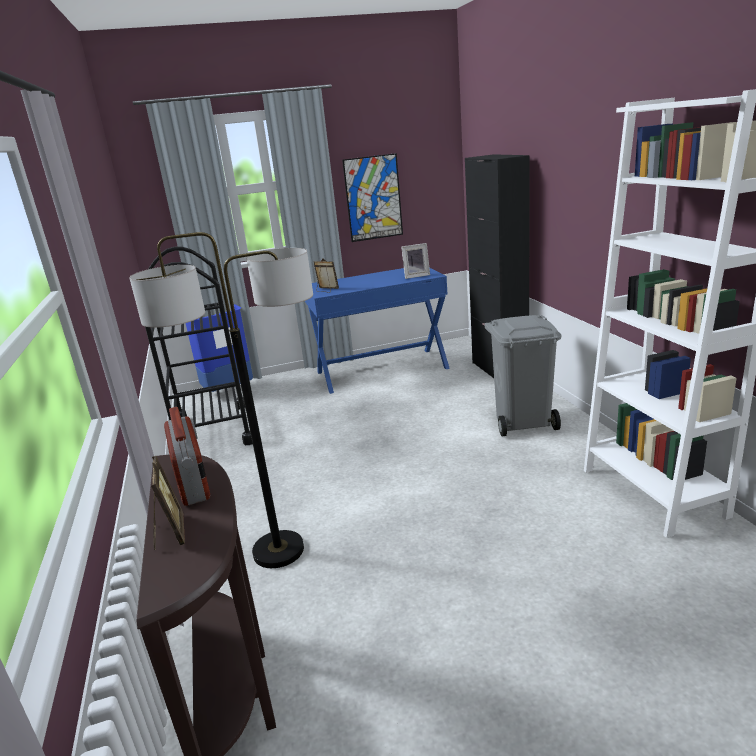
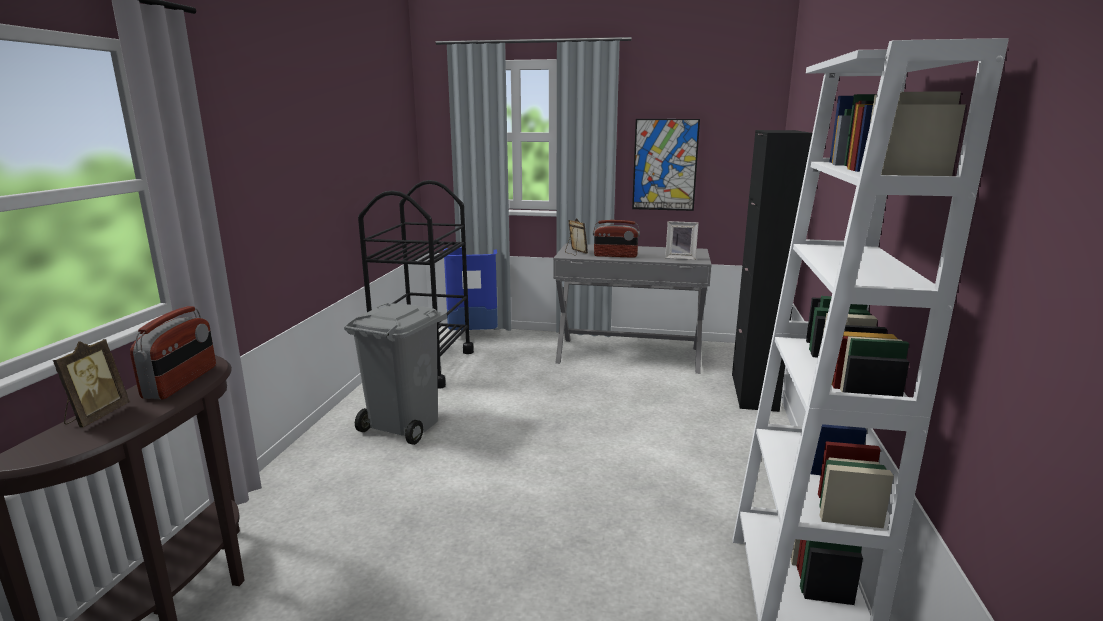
camera: 25 degrees right, 5 degrees down
(279, 551) = (354, 494): floor lamp -> none
(363, 285) = (615, 256): none -> radio
(382, 370) = (629, 355): blue desk -> grey desk
(523, 422) = (720, 457): grey trash can -> grey trash can (405, 426)

